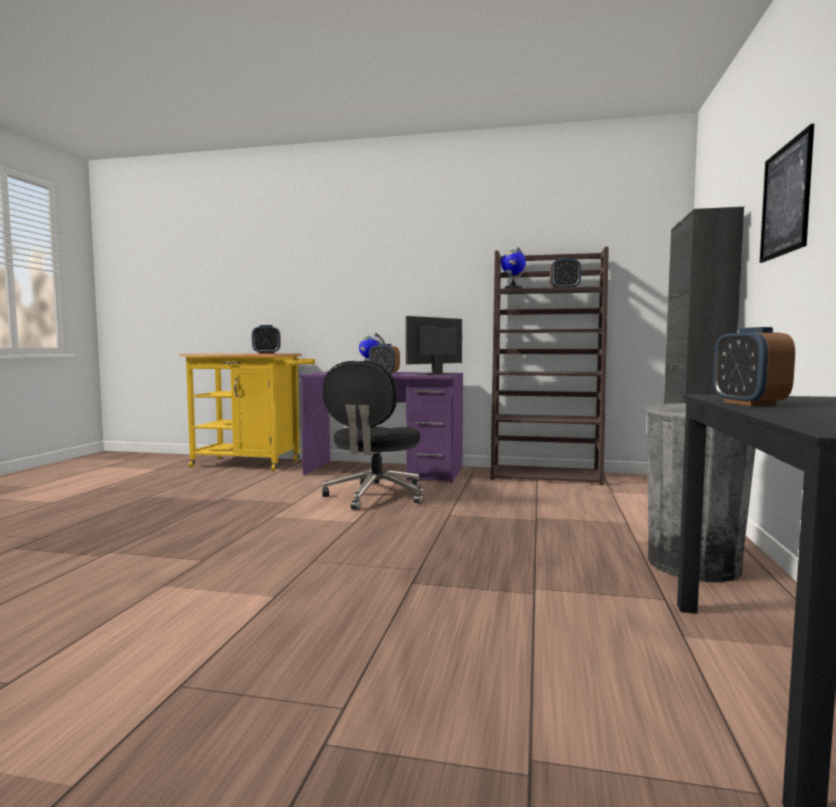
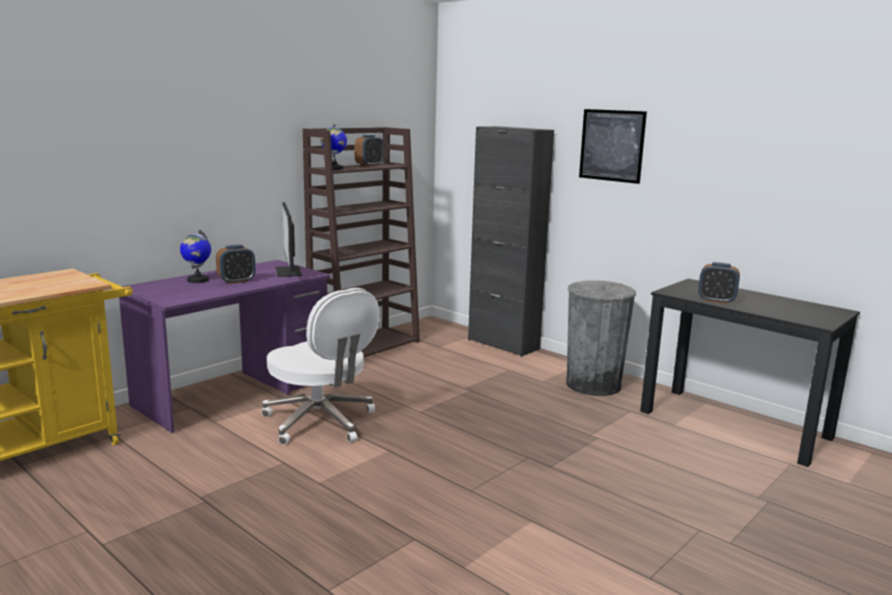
camera: 60 degrees left, 10 degrees up
(266, 353) = (67, 283): alarm clock -> none
(375, 496) = (321, 422): black office chair -> white office chair

